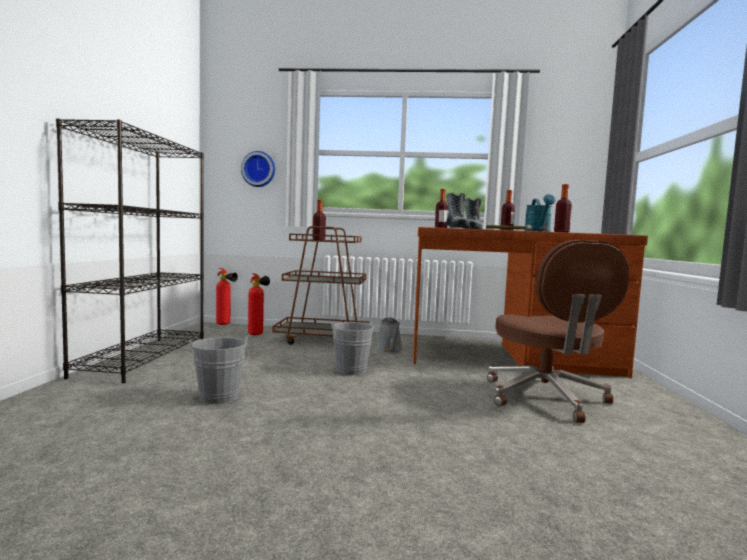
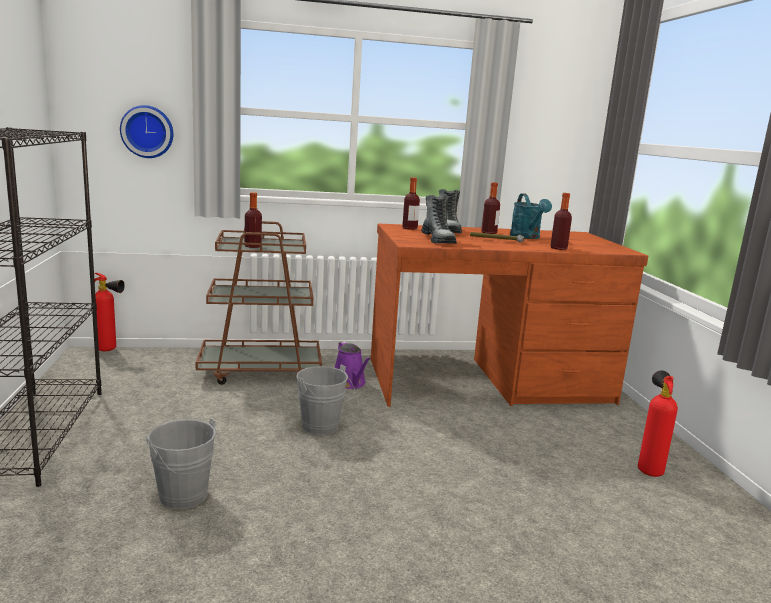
camera: 15 degrees left, 10 degrees up
(257, 334) = (166, 366): fire extinguisher -> fire extinguisher (648, 470)
(389, 350) = (350, 383): grey watering can -> purple watering can
(546, 398) = (544, 448): brown office chair -> none

